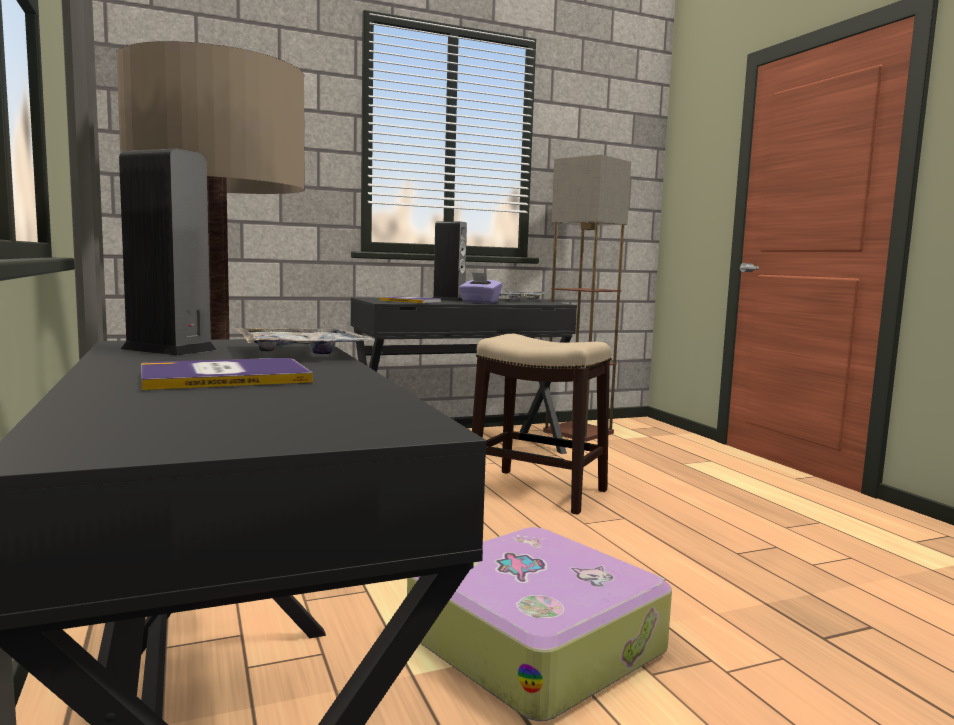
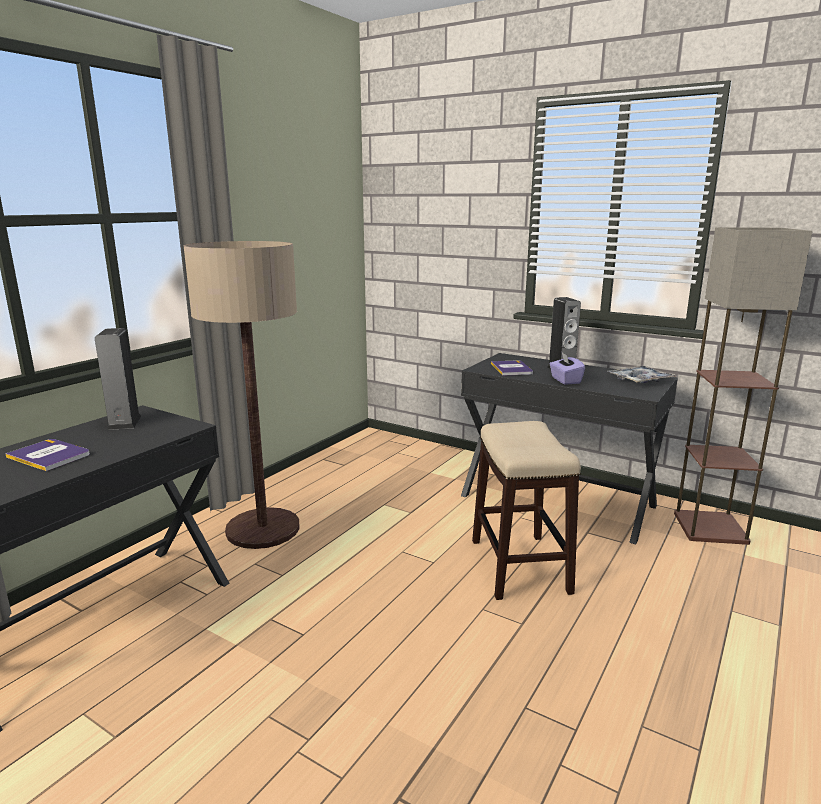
camera: 55 degrees right, 10 degrees up
(301, 352) = (143, 441): tray -> none
(536, 642) = (271, 655): suitcase -> none

